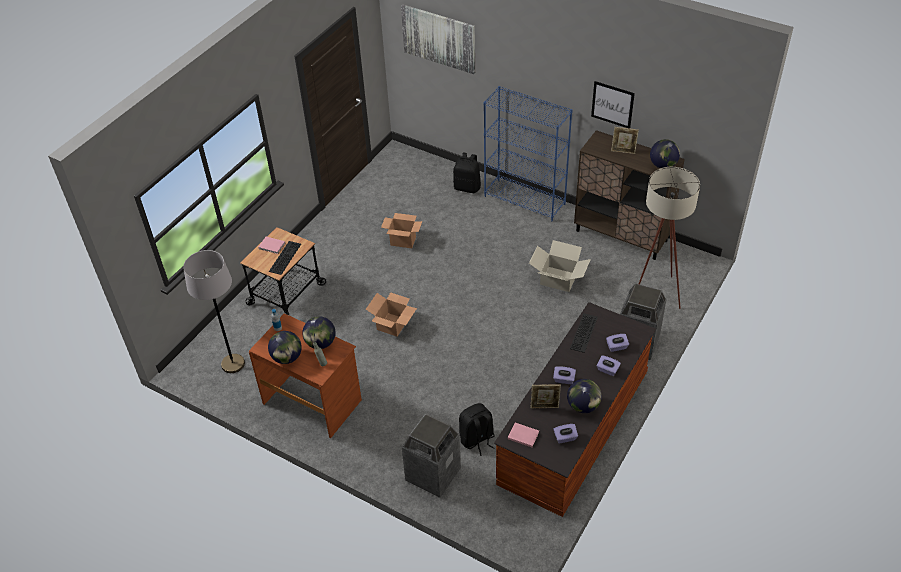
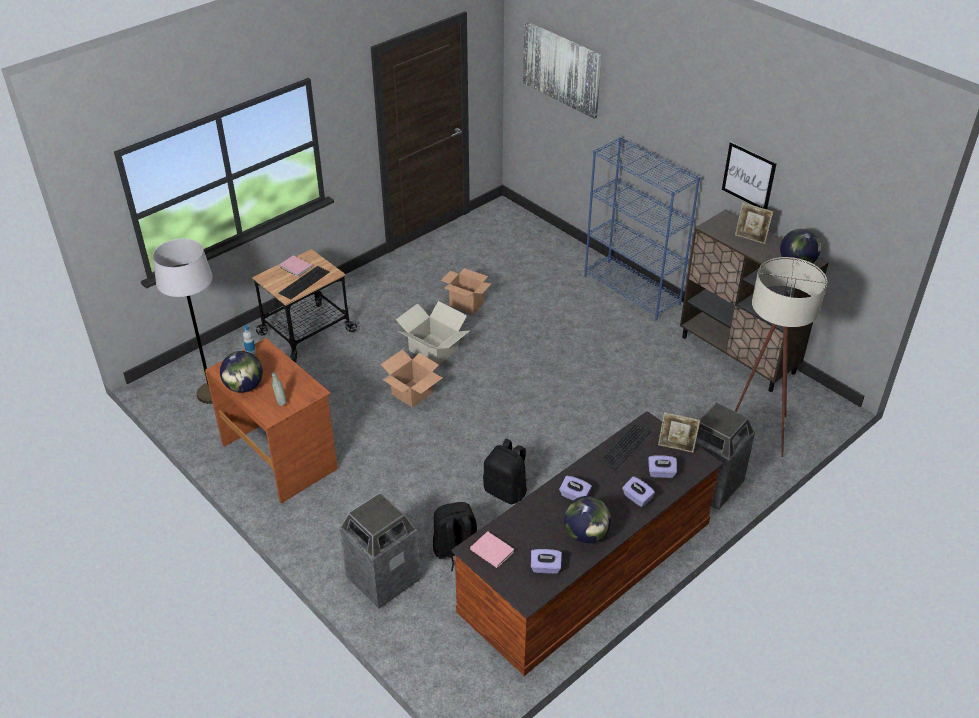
camera: 15 degrees right, 5 degrees down
(320, 343) = (291, 380): globe -> none
(467, 187) = (568, 262): black backpack -> black backpack (506, 491)
(544, 406) = (535, 522): picture frame -> picture frame (676, 447)
(558, 279) = (637, 387): cardboard box -> cardboard box (434, 349)

